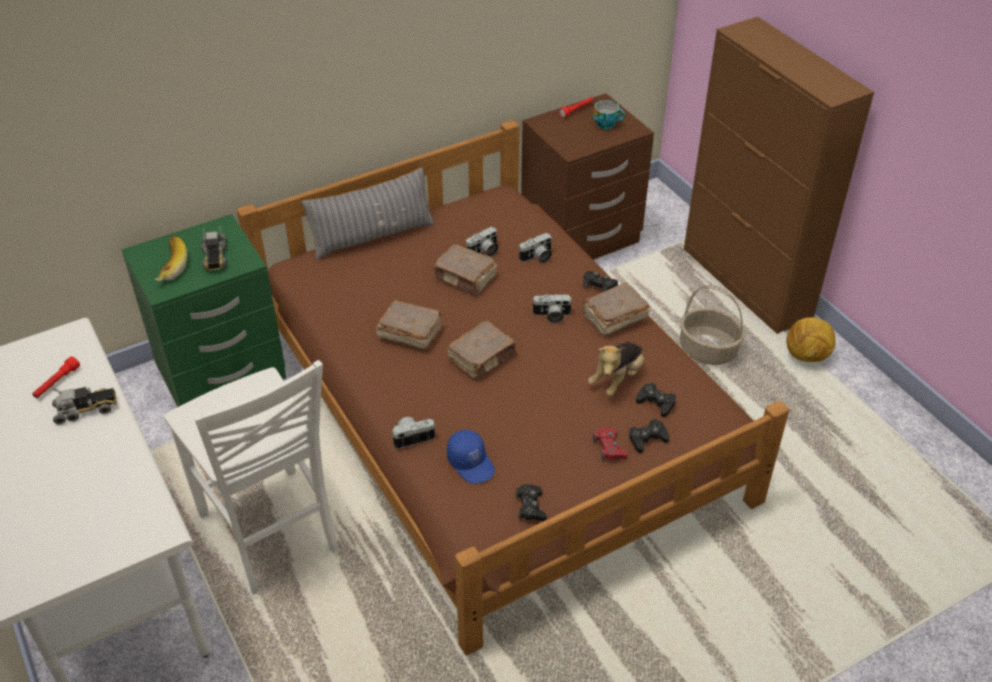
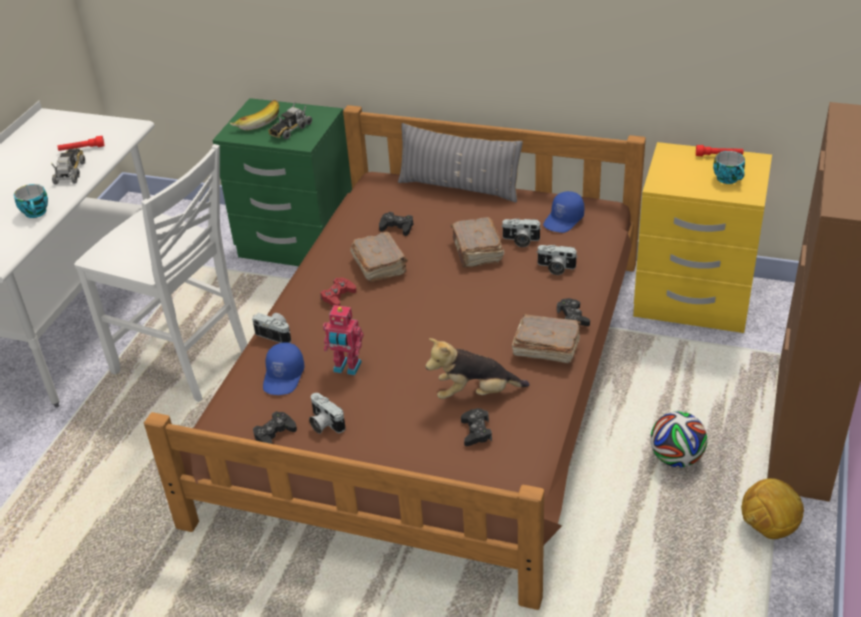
camera: 50 degrees right, 5 degrees down
(86, 409) = (71, 172): toy truck -> toy truck turned 120 degrees counterclockwise
(120, 465) = (36, 213): none -> cup
(271, 533) = (184, 362): white chair -> white chair turned 75 degrees counterclockwise
(482, 358) = (401, 313): brown book -> none
(491, 219) = (564, 220): none -> blue cap
(506, 423) = (346, 368): none -> toy robot
(551, 316) = (498, 316): camera -> camera (324, 424)
(580, 238) = (693, 300): brown nightstand -> yellow nightstand
(609, 448) = (389, 437): red game controller -> red game controller (338, 296)
(647, 439) = (427, 452): black game controller -> black game controller (397, 227)
(708, 350) = (676, 458): basket -> football

